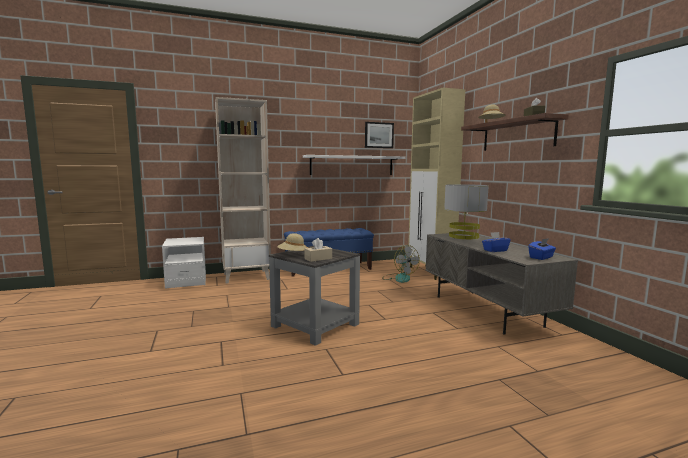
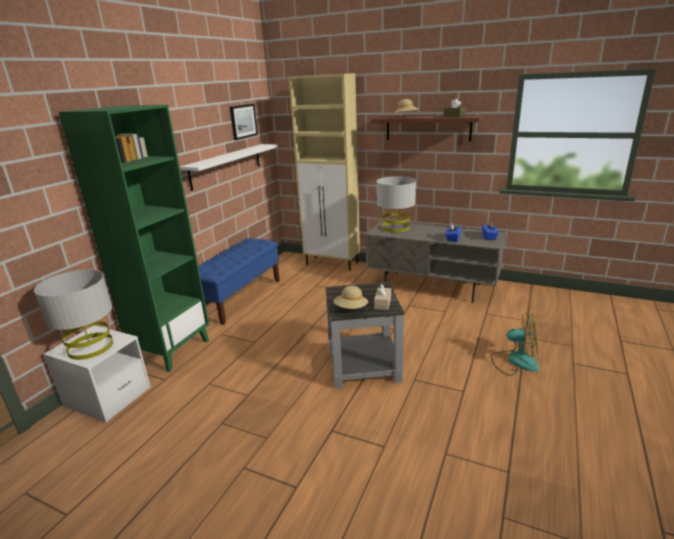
camera: 45 degrees left, 15 degrees up
(181, 241) = (90, 347): none -> grey table lamp
(246, 276) = (172, 350): beige bookcase -> green bookcase
(399, 278) = (322, 281): fan -> fan (515, 361)

